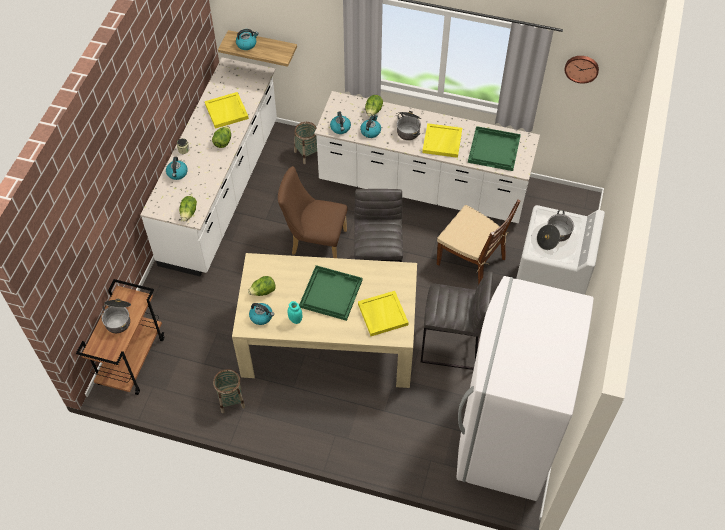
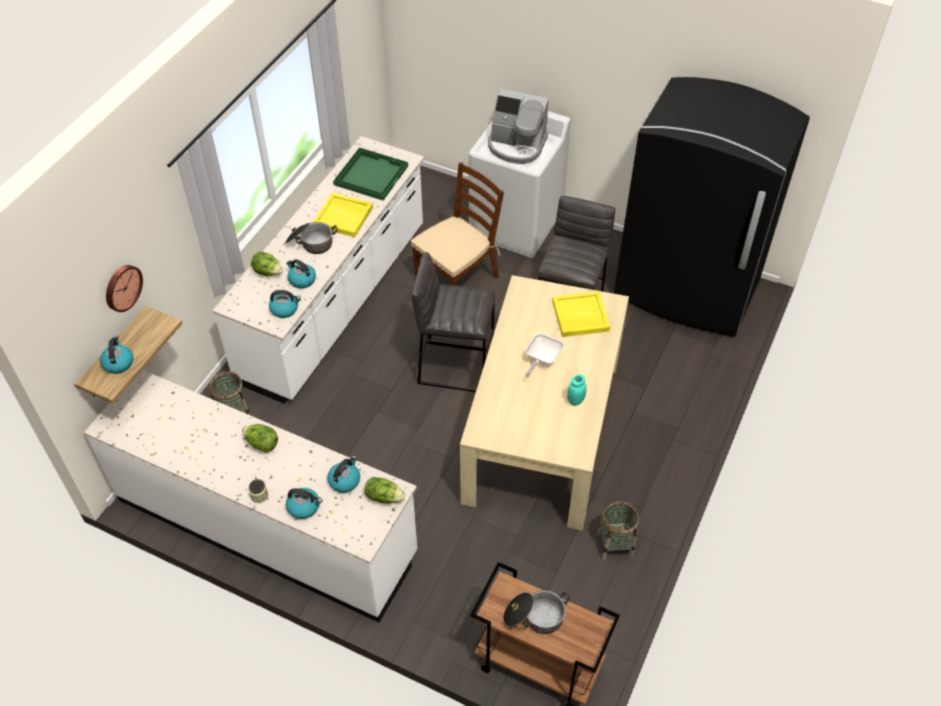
camera: 80 degrees left, 5 degrees down
(227, 111) = (203, 434): yellow tray -> none
(261, 316) = (566, 435): kettle -> kettle (344, 480)
(263, 292) = (527, 430): lettuce -> none
(314, 242) = (388, 425): brown chair -> none
(330, 293) = (541, 361): green tray -> frying pan
(505, 437) = (686, 291): white fridge -> black fridge
(554, 236) = (516, 145): cooking pot -> coffee machine
(581, 68) = (349, 31): wall clock -> wall clock (122, 287)

